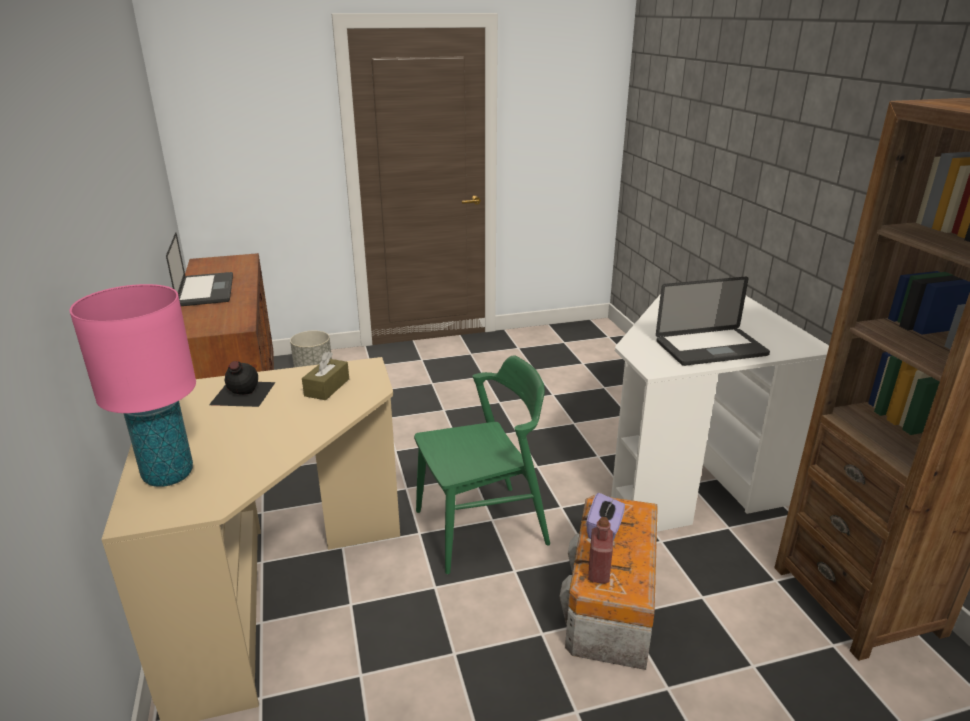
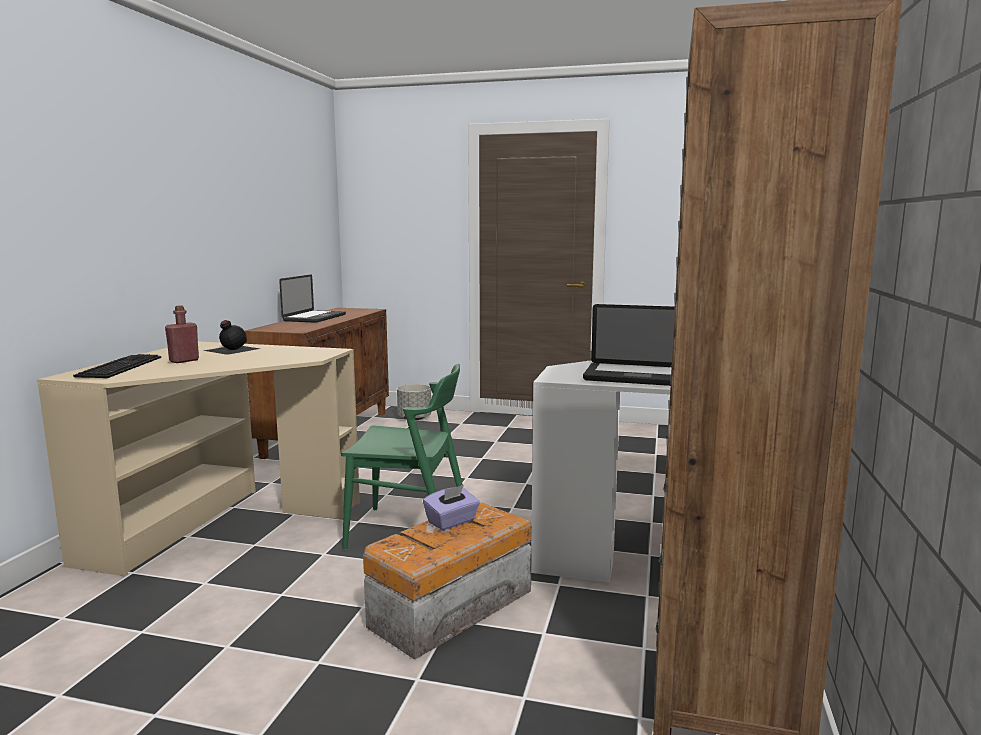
camera: 30 degrees right, 15 degrees down
(168, 474) = (119, 367): pink table lamp -> keyboard
(327, 387) = (285, 354): brown tissue box -> none
(598, 573) = (402, 543): red bottle -> red bottle (184, 361)

